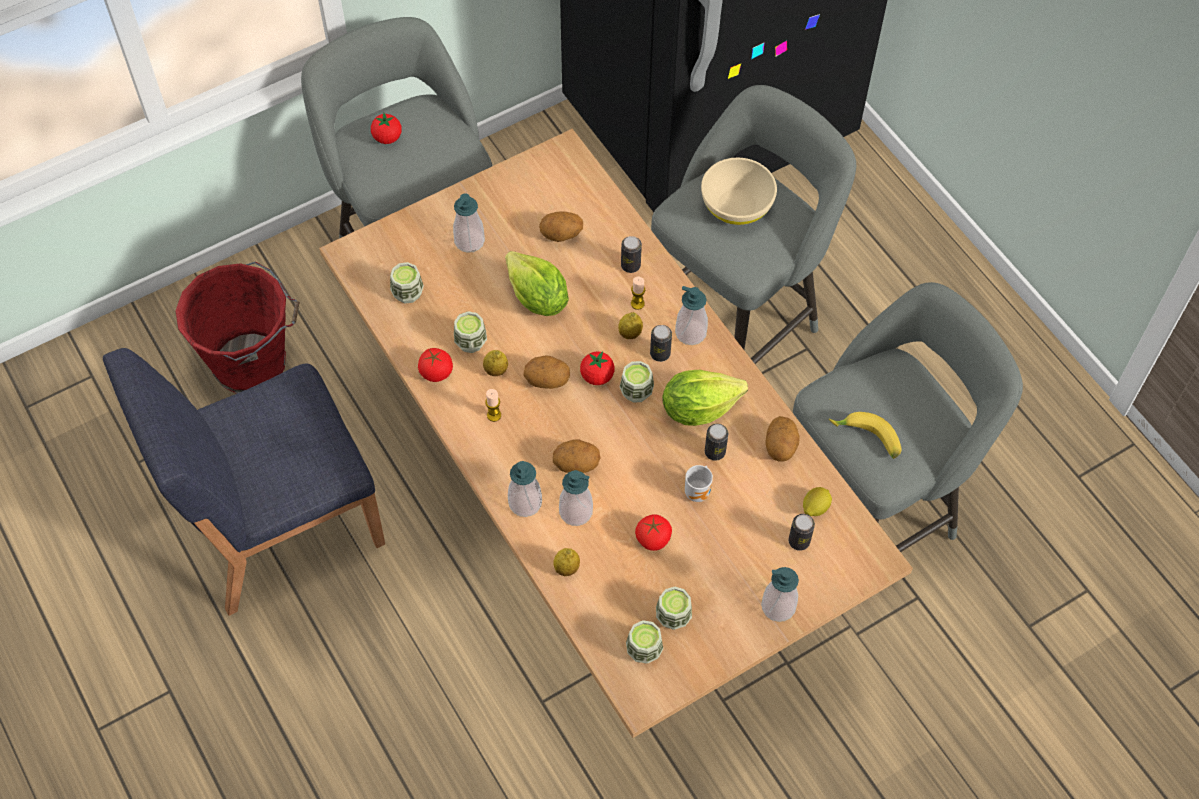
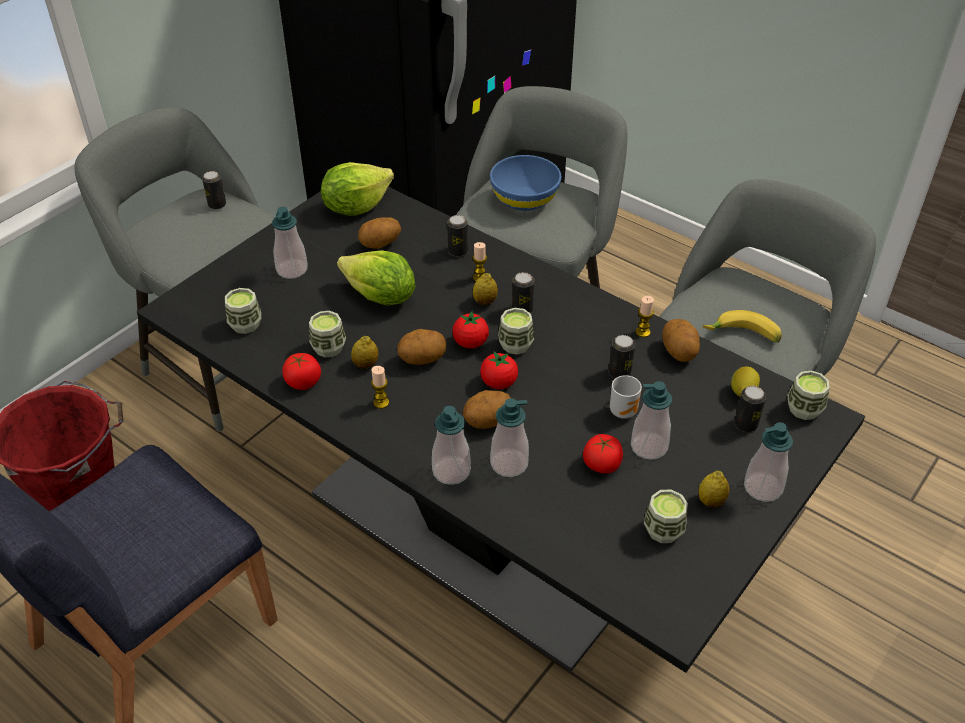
camera: 20 degrees left, 15 degrees down
(387, 138) = (175, 224): tomato -> tomato (499, 383)
(434, 124) = (217, 205): none -> can
(566, 568) = (526, 519): lemon -> lemon (711, 501)
(598, 515) = (482, 527): beige dining table -> black dining table
(644, 650) = (651, 573): cup -> cup (804, 409)
(690, 333) = (542, 287): soap dispenser -> soap dispenser (649, 446)
(698, 408) = (583, 342): lettuce -> lettuce (355, 206)
(736, 206) = (524, 199): beige bowl -> blue bowl
(759, 414) = (642, 332): none -> candle

